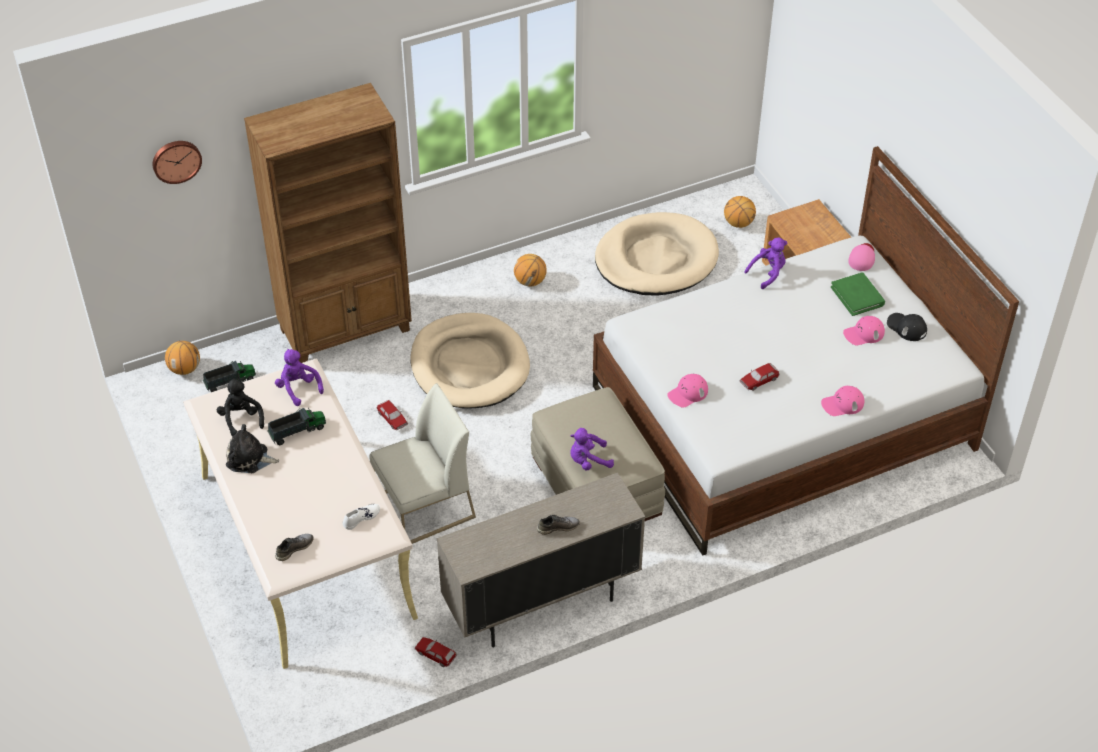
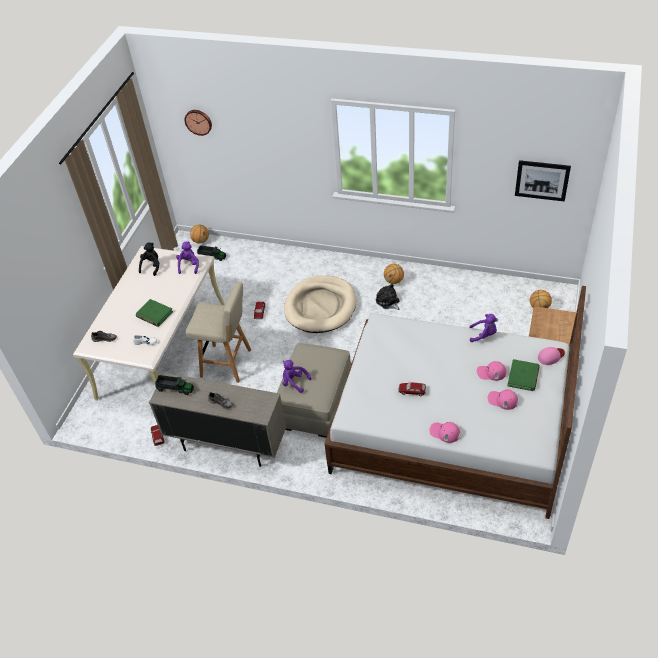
camera: 45 degrees right, 0 degrees up
(249, 459) = (134, 286): plush toy -> plush toy (388, 302)
(297, 431) = (166, 285): toy truck -> toy truck (175, 389)
(328, 477) = (154, 314): none -> green book
(346, 330) = (284, 259): brown bookcase -> none
(424, 507) = (228, 363): white chair -> beige stool
(656, 259) = (471, 303): beige dog bed -> none
(687, 393) = (366, 375): pink cap -> pink cap (491, 372)
(701, 45) = (542, 180): none -> picture
(906, 327) = (533, 411): black cap -> none

